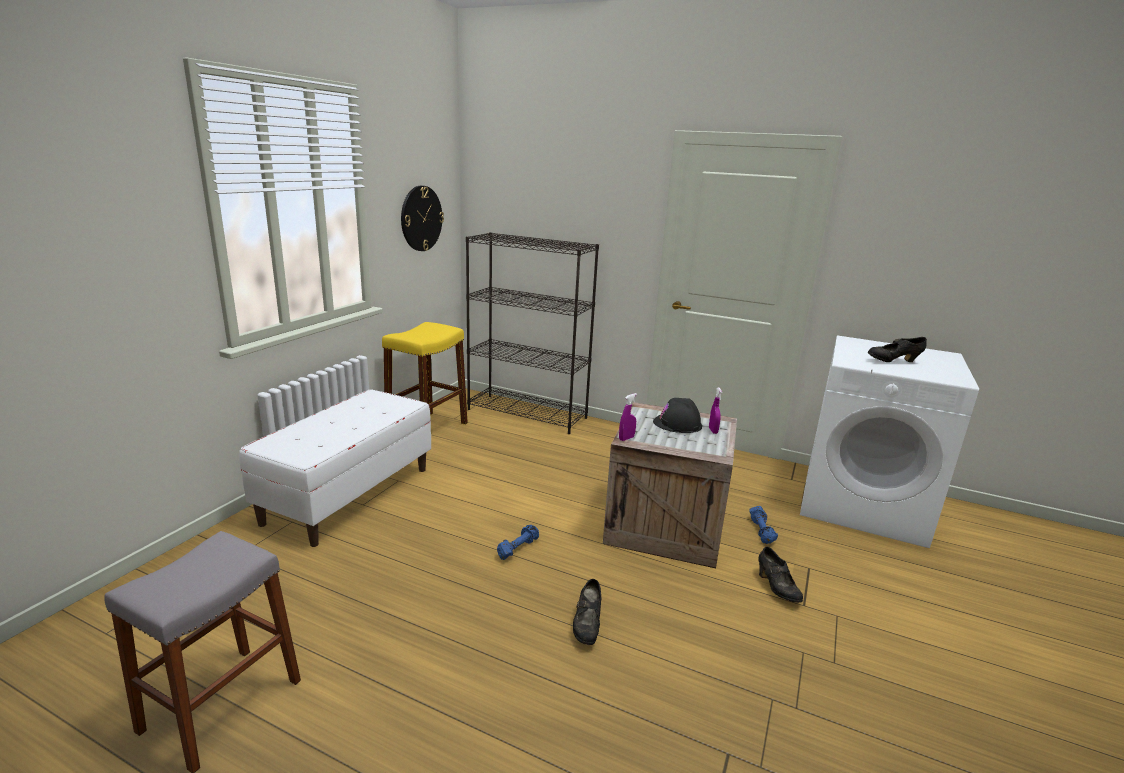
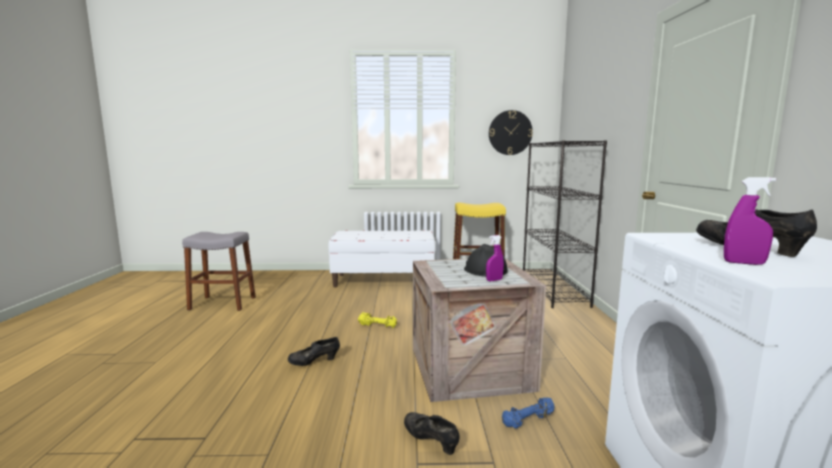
camera: 65 degrees right, 10 degrees down
(517, 548) = (378, 326): blue dumbbell -> yellow dumbbell
(626, 438) = (428, 262): purple spray bottle -> purple spray bottle (744, 263)
(777, 588) = (430, 442): black shoe -> black shoe turned 90 degrees clockwise

